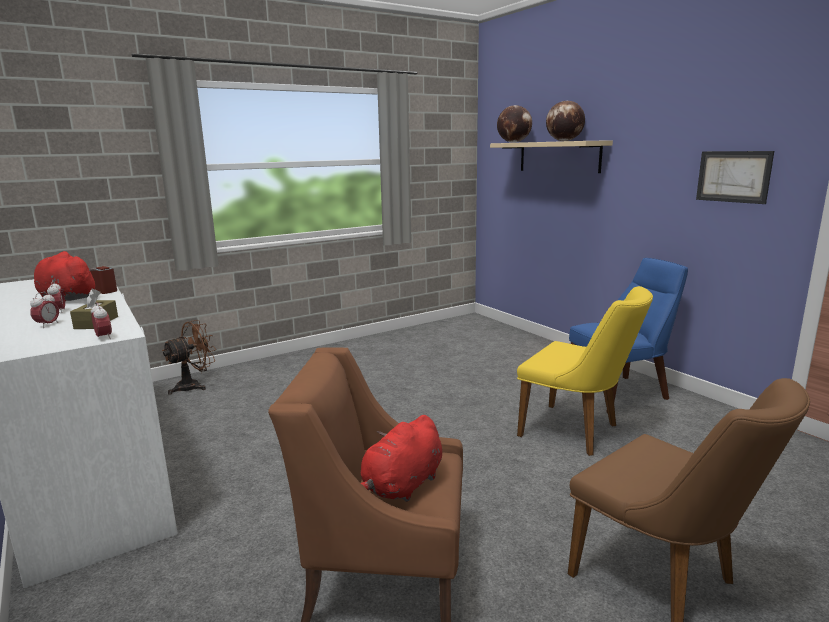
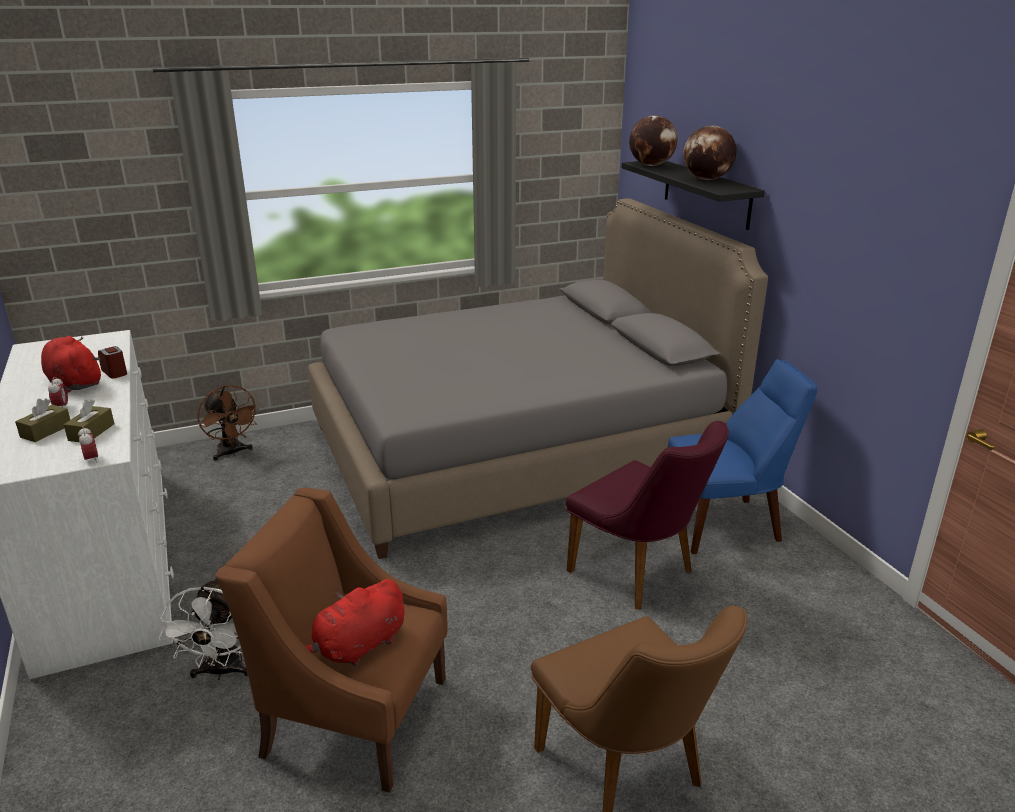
camera: 10 degrees right, 10 degrees up
(48, 325) = (46, 431): alarm clock -> brown tissue box
(194, 386) = (232, 453): brown fan -> brown fan turned 90 degrees clockwise
(235, 552) = (221, 672): none -> white fan
(432, 363) = (515, 449): none -> grey bed
(558, 156) = (706, 193): beige shelf -> black shelf
(577, 432) = (640, 575): yellow chair -> purple chair
(733, 176) = (884, 279): picture -> none

